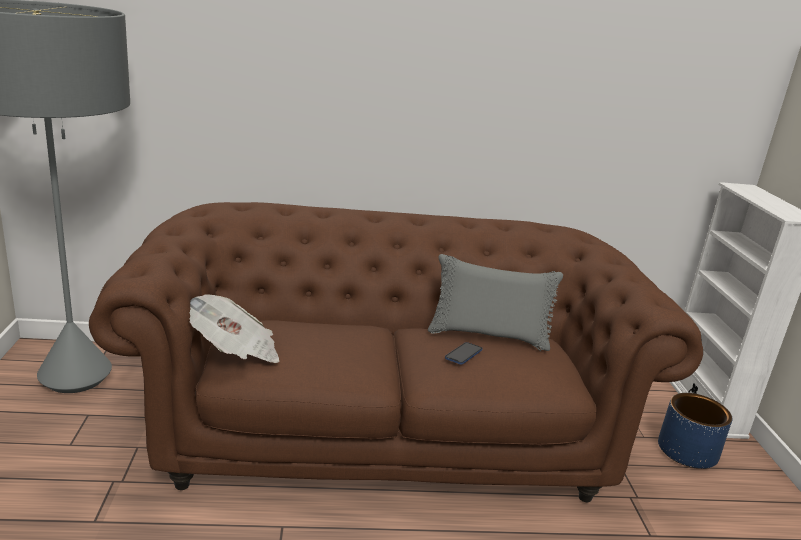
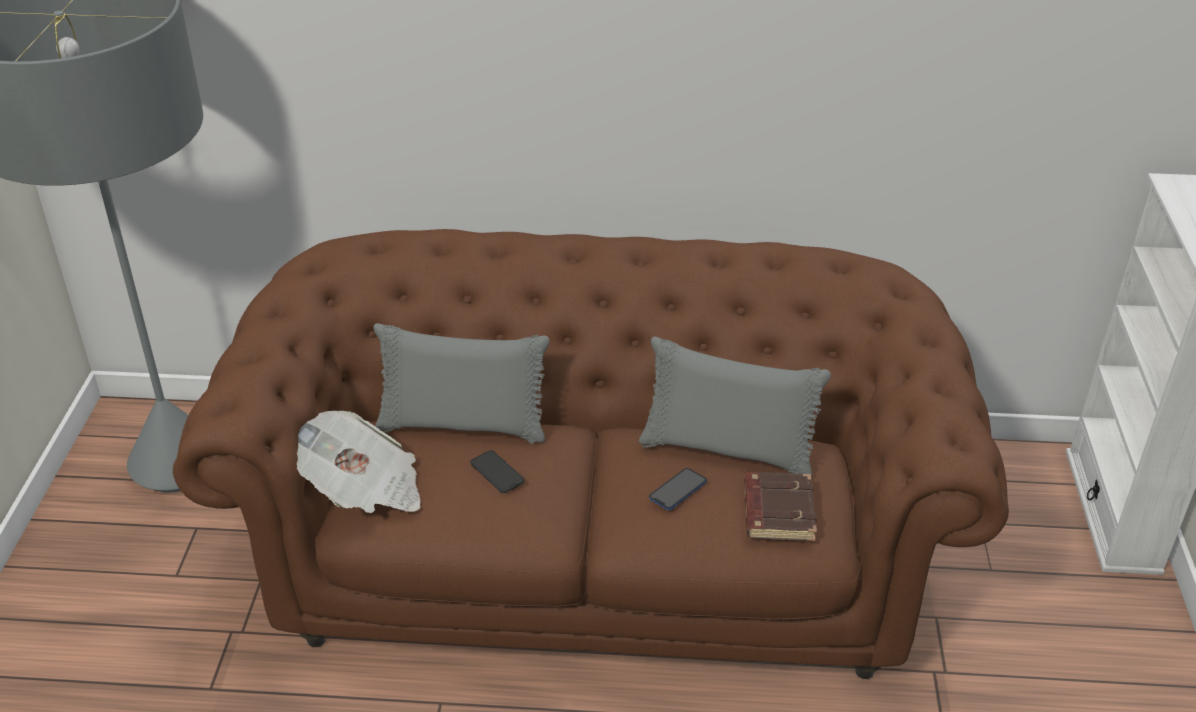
camera: 10 degrees right, 15 degrees up
(302, 321) = (463, 425): none -> grey pillow
(333, 343) = (497, 472): none -> phone
(535, 366) = (777, 511): none -> brown book
(687, 451) = (1052, 596): blue planter -> none

